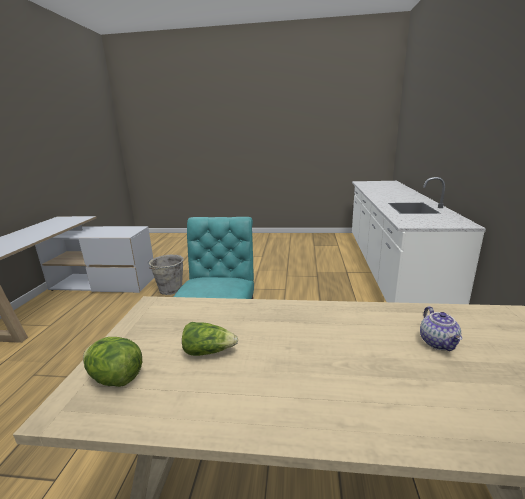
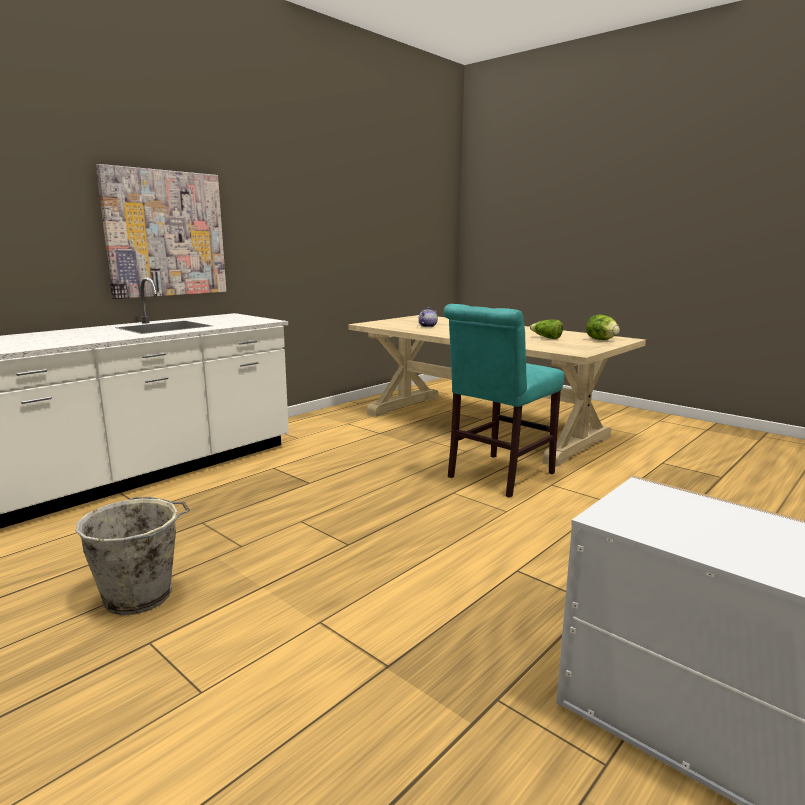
camera: 145 degrees left, 5 degrees down
(170, 290) = (525, 618): grey bucket -> grey bucket (141, 595)
(471, 148) = (165, 234): none -> picture

